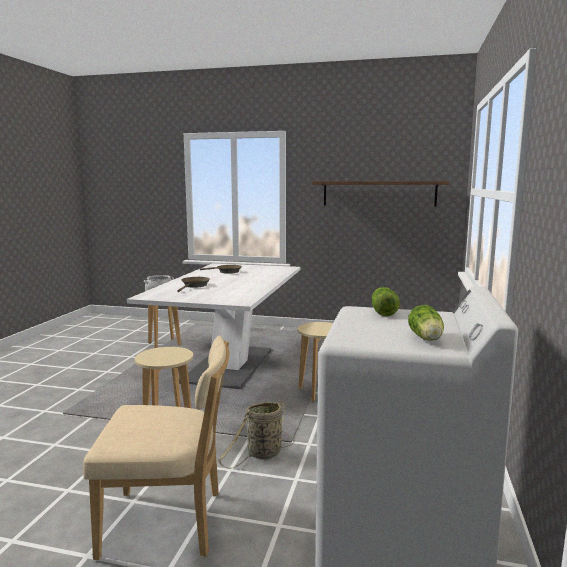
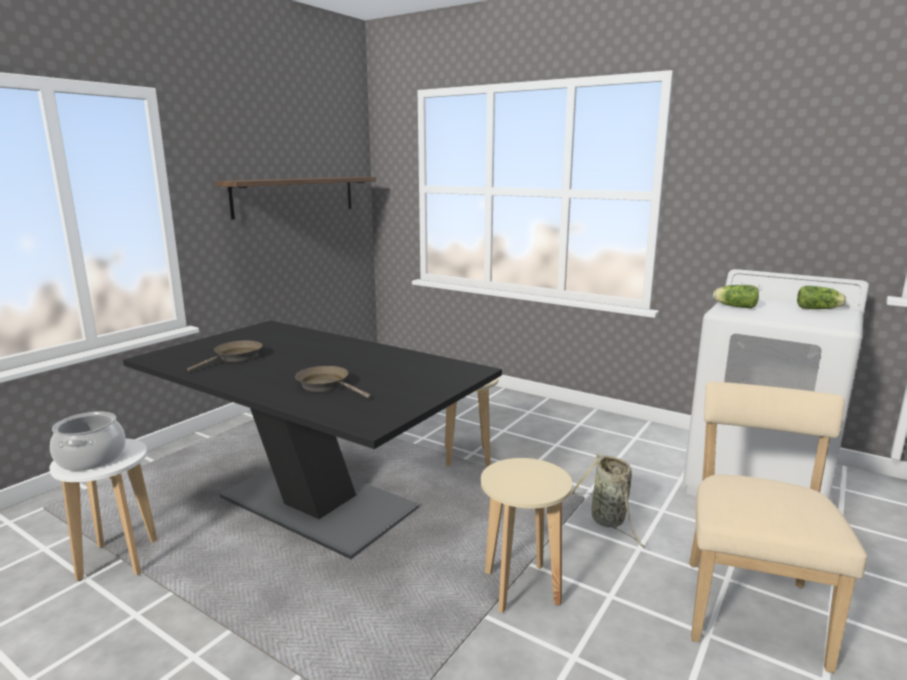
camera: 70 degrees left, 5 degrees up
(229, 366) = (318, 503): white dining table -> black dining table

